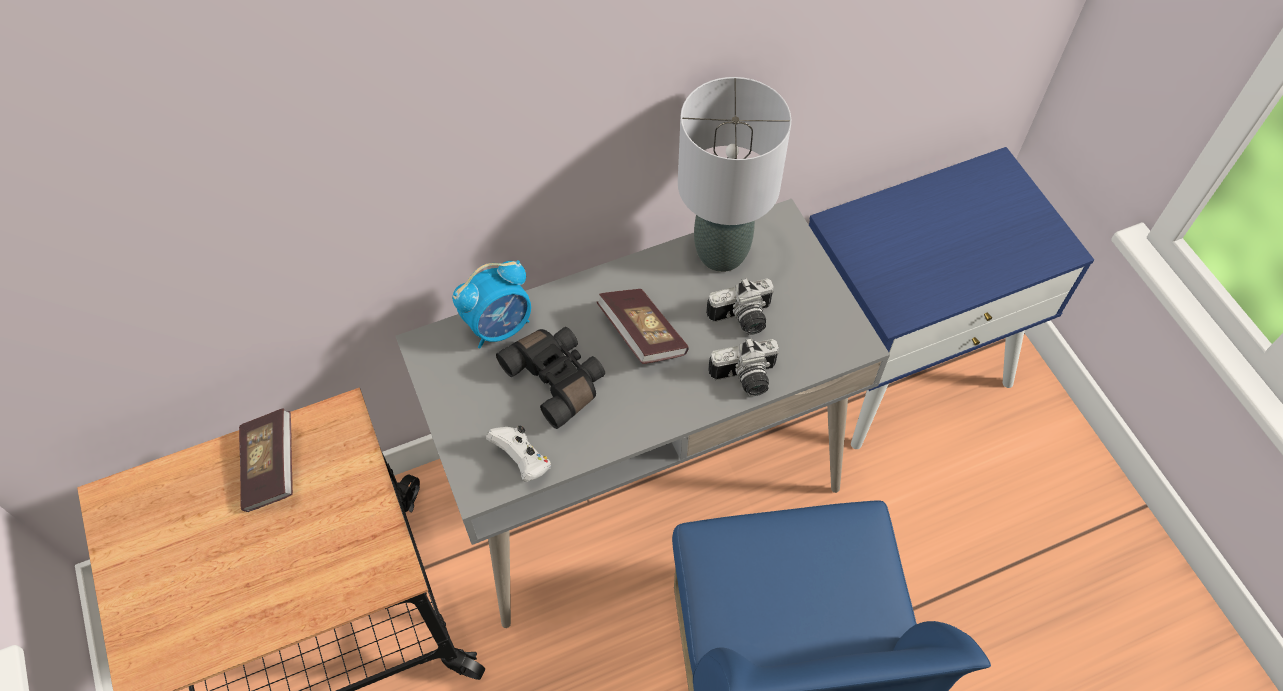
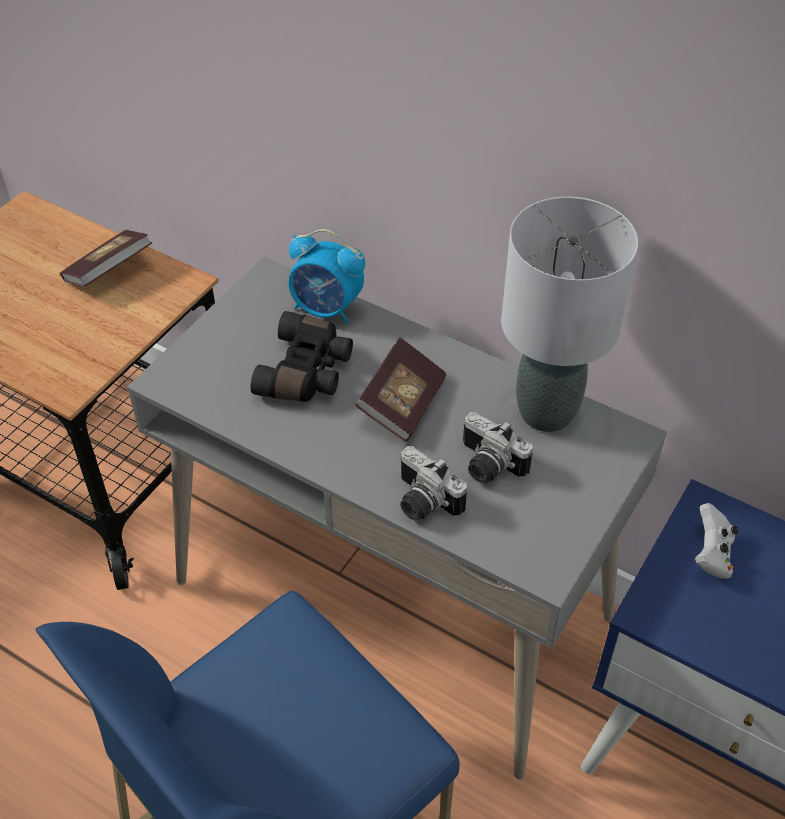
camera: 55 degrees right, 10 degrees down
(522, 460) = (209, 393): white game controller -> white game controller (711, 555)

